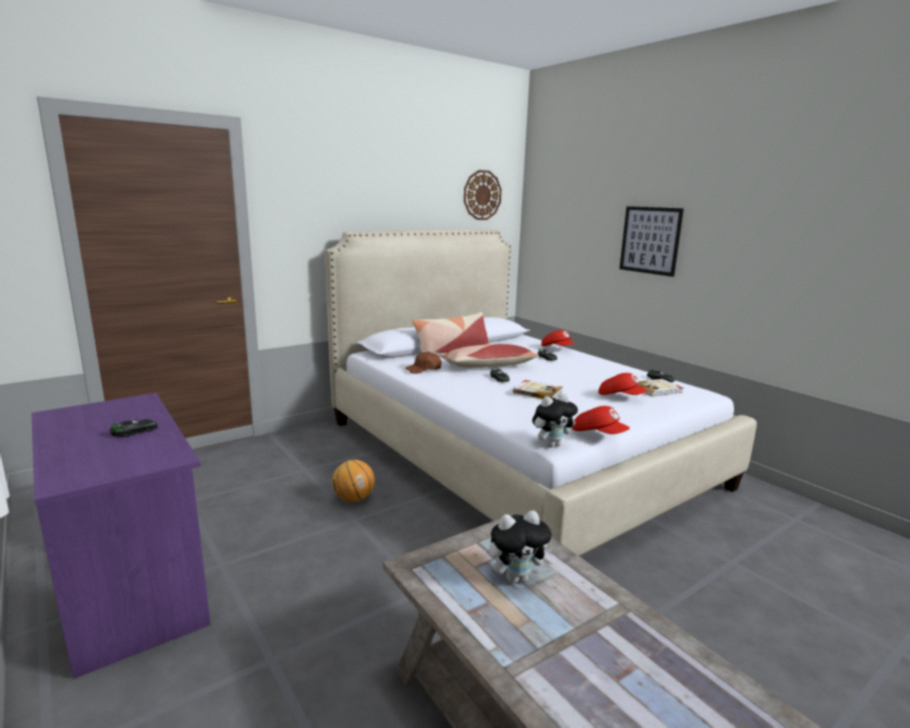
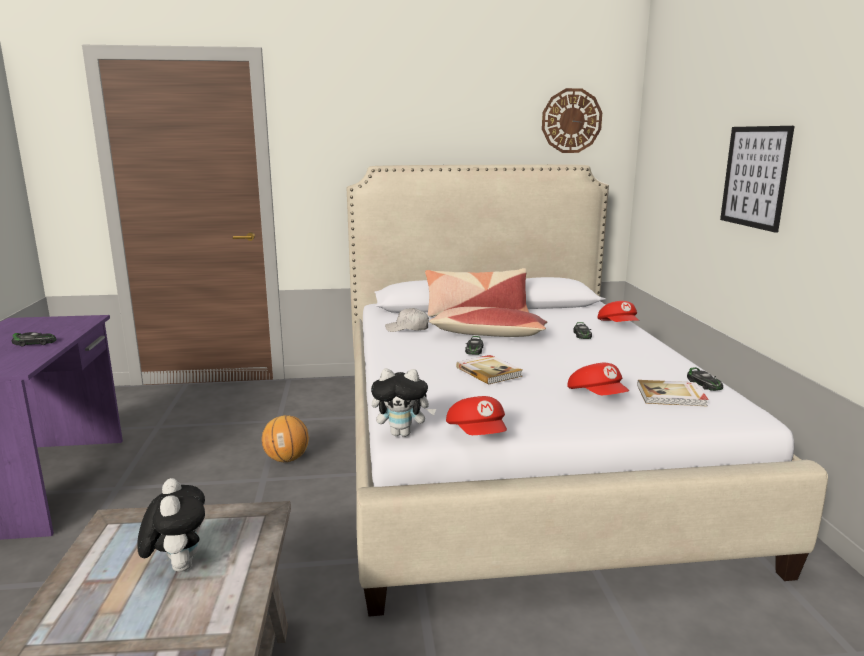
camera: 30 degrees right, 0 degrees up
(423, 369) = (407, 328): brown cap -> white cap
(516, 577) = (178, 565): plush toy -> plush toy turned 120 degrees counterclockwise

